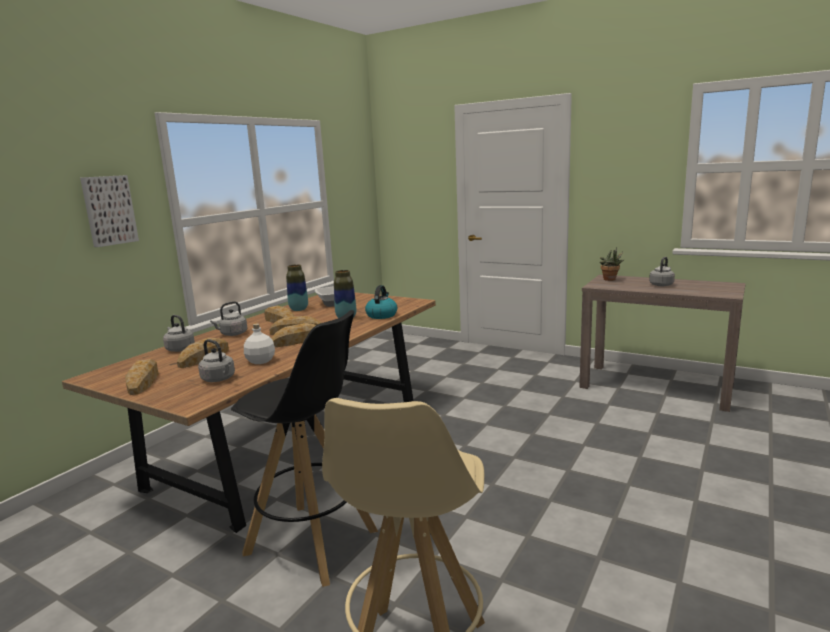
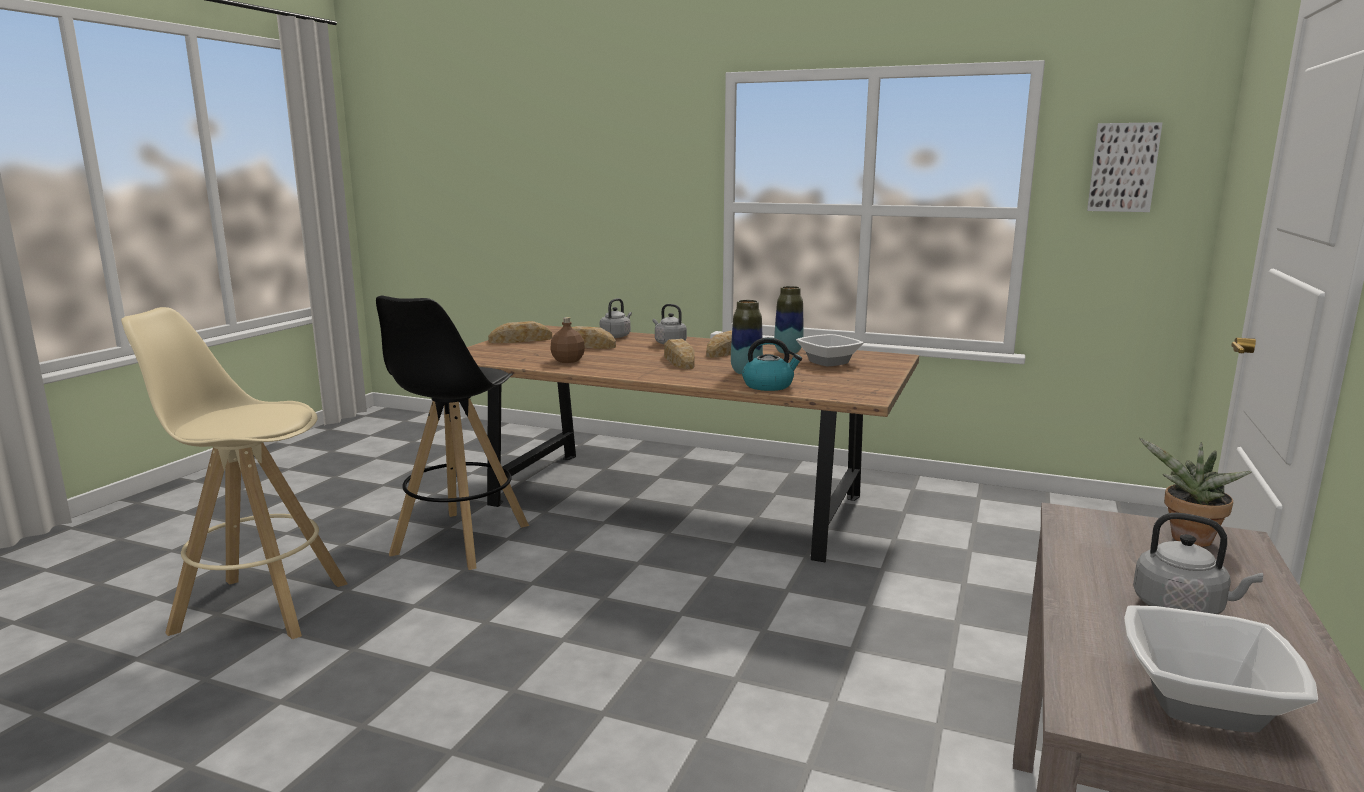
camera: 80 degrees right, 0 degrees up
(108, 210) = (653, 182): picture -> picture (1123, 167)
(219, 379) = (516, 356): grey kettle -> none
(261, 361) = (568, 361): white bottle -> brown bottle
(298, 341) = (640, 364): bread -> none
(714, 288) = (1201, 700): none -> bowl

